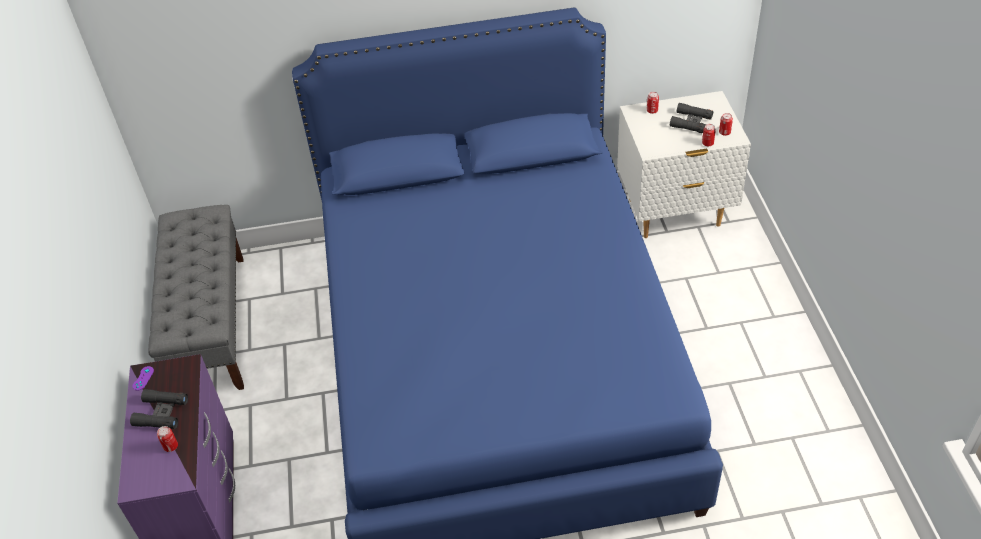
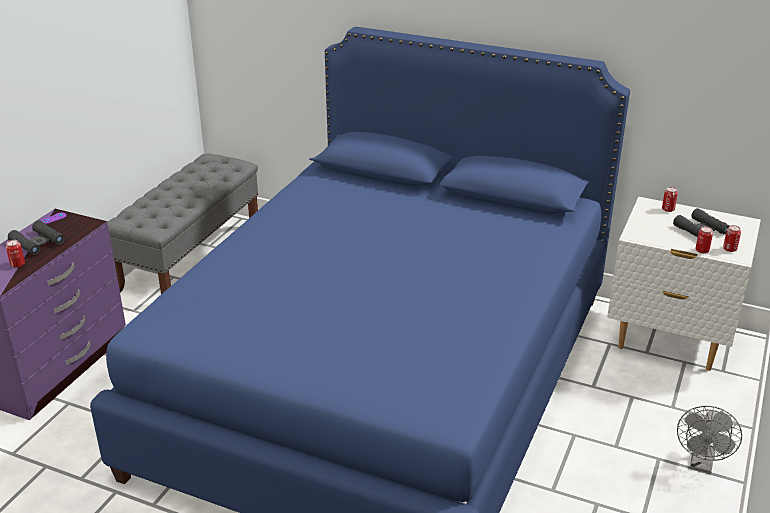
camera: 30 degrees right, 15 degrees down
(770, 311) = (701, 464): none -> grey fan

